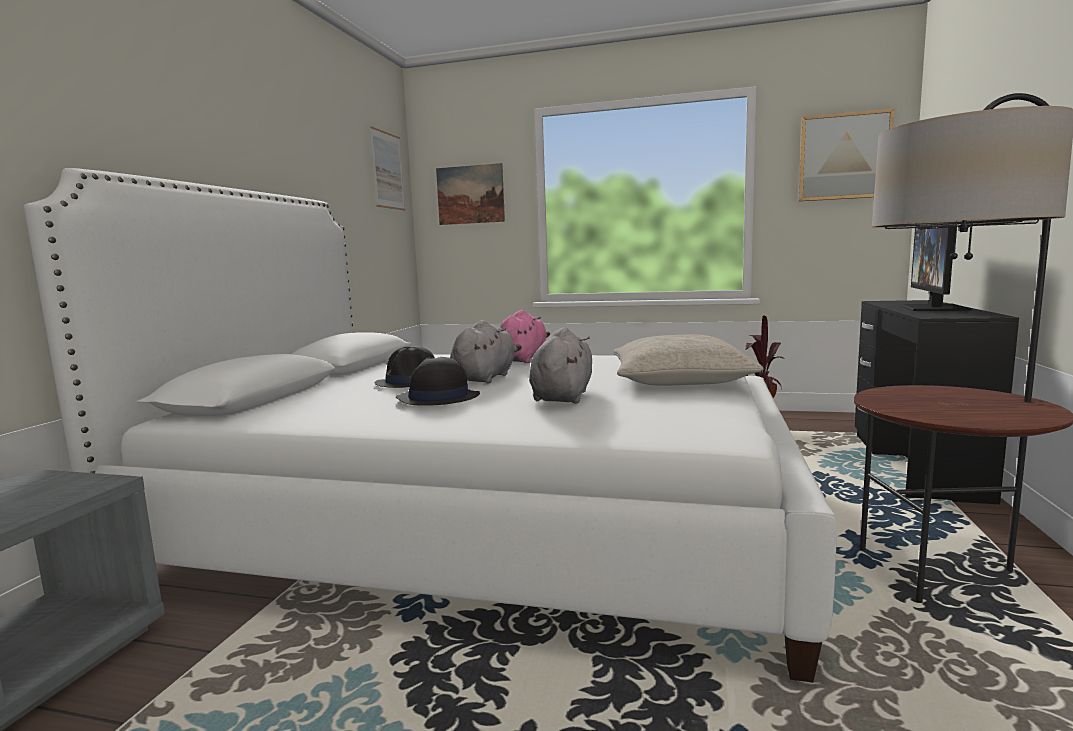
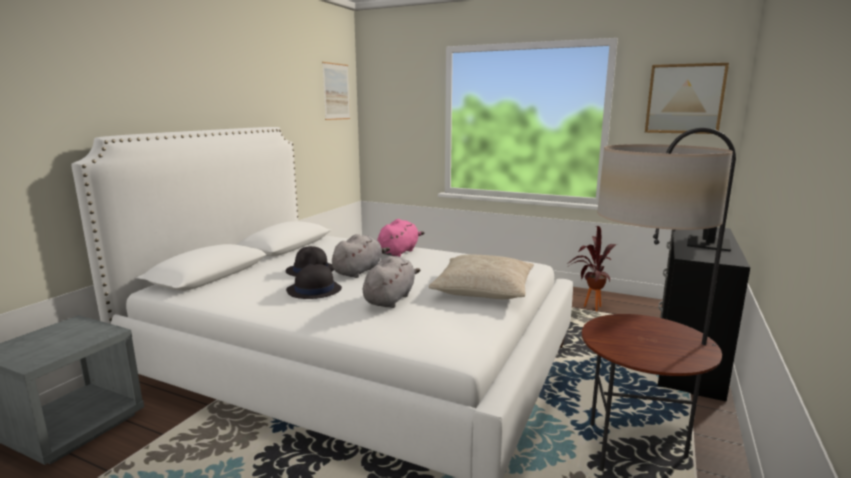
camera: 10 degrees right, 5 degrees up
(470, 194) = (398, 108): picture -> none

